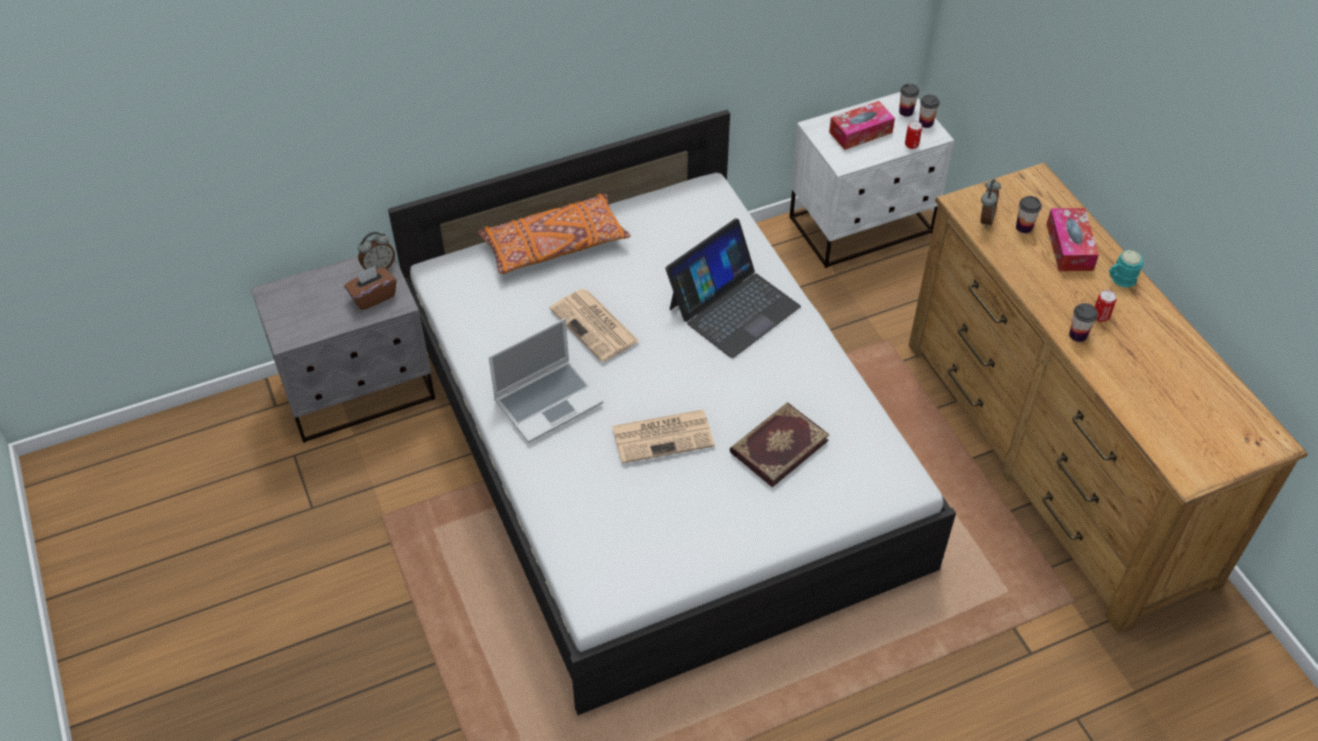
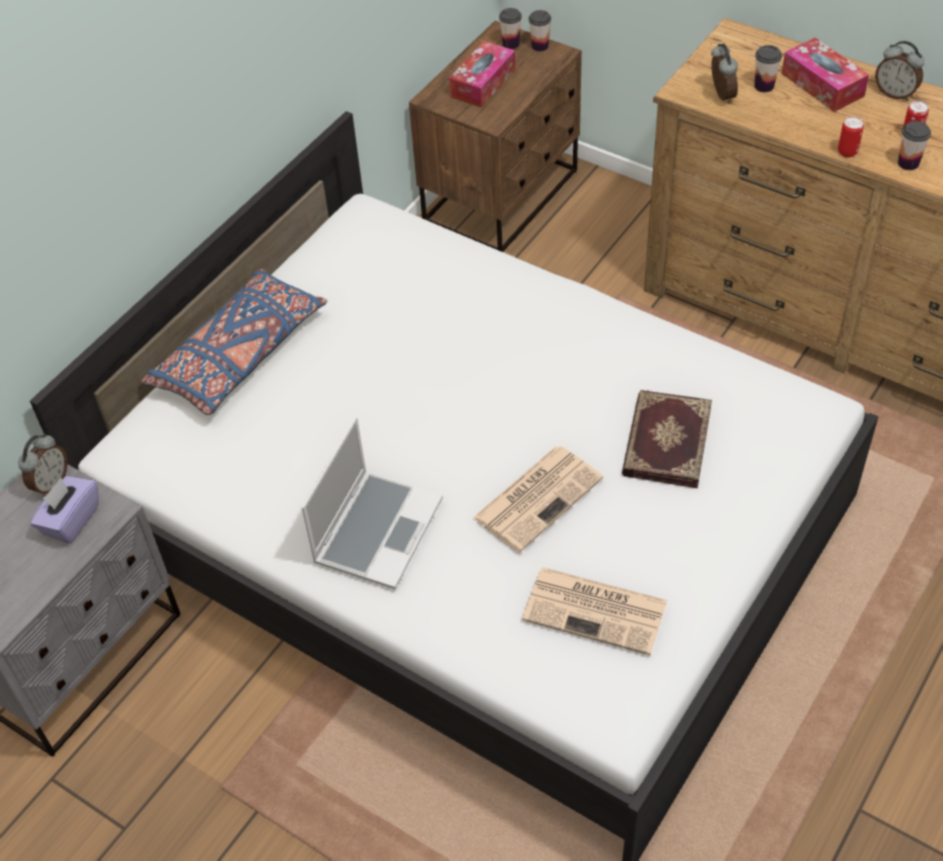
camera: 30 degrees left, 0 degrees up
(373, 296) = (71, 520): brown tissue box -> purple tissue box
(554, 245) = (239, 355): orange pillow -> blue pillow
(595, 326) = (362, 418): newspaper -> newspaper (597, 610)
(733, 307) = (494, 322): laptop -> none
(862, 226) = (502, 196): white nightstand -> brown nightstand
(911, 145) = (544, 73): can -> can (847, 152)
(1119, 279) = (895, 93): turquoise mug -> alarm clock

